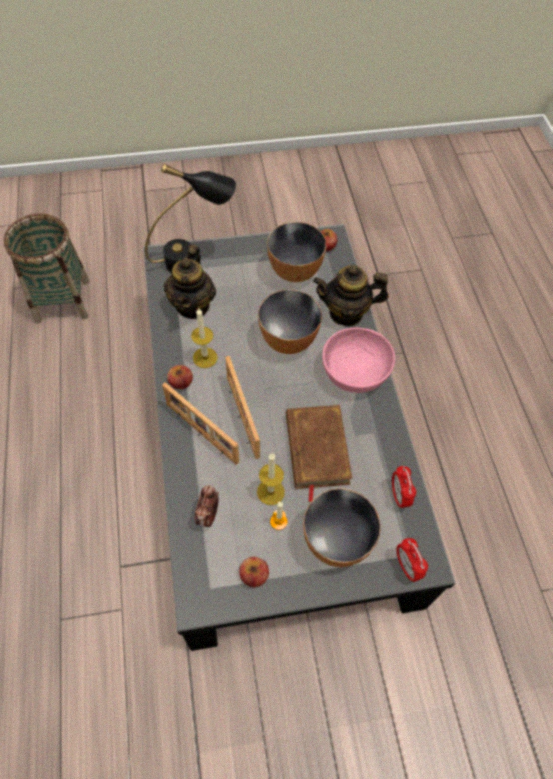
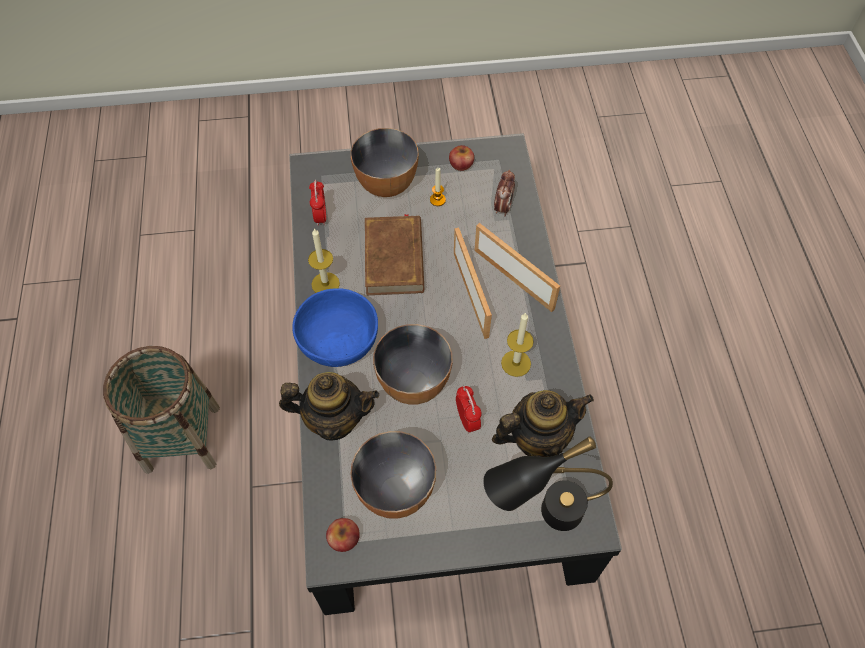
camera: 175 degrees left, 0 degrees up
(62, 300) = (738, 595): basket -> basket (182, 438)
(181, 381) = (542, 335): apple -> none
(193, 305) = (537, 438): teapot -> teapot turned 60 degrees clockwise
(270, 492) = (444, 223): candle -> candle (325, 284)
(354, 371) = (339, 340): pink bowl -> blue bowl
(407, 566) = (328, 164): alarm clock -> alarm clock (467, 420)

